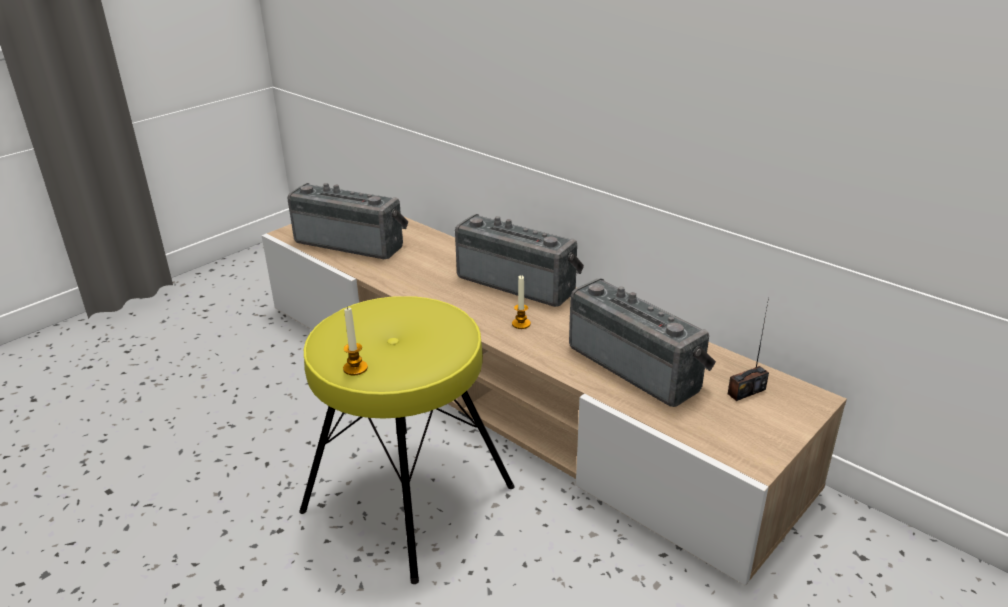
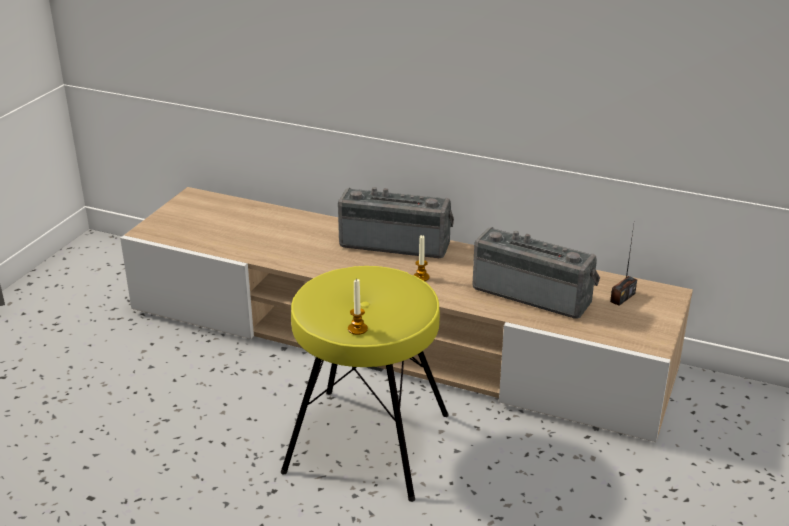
camera: 20 degrees left, 0 degrees up
(352, 242) = (217, 231): radio -> none

